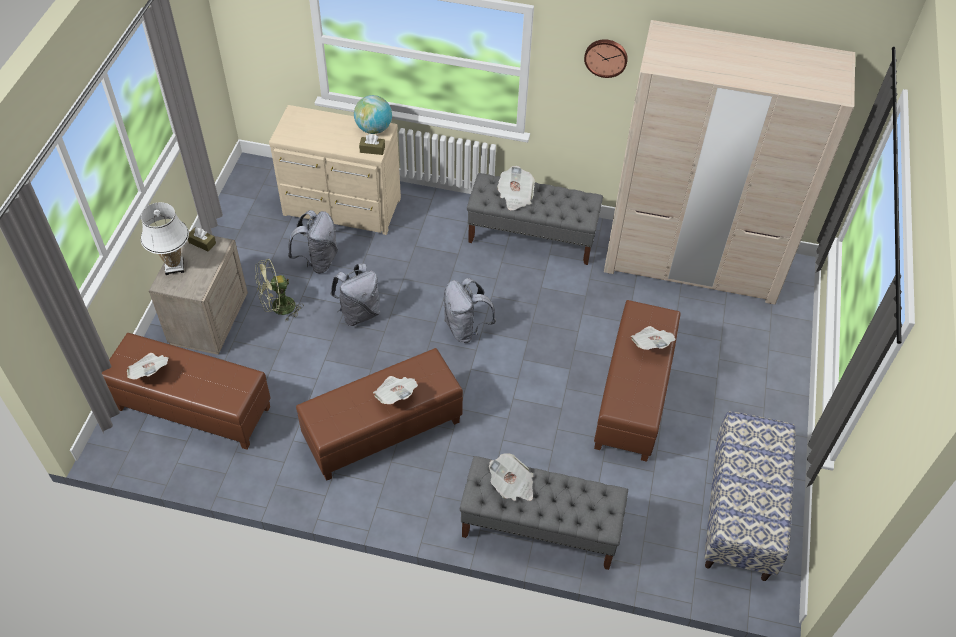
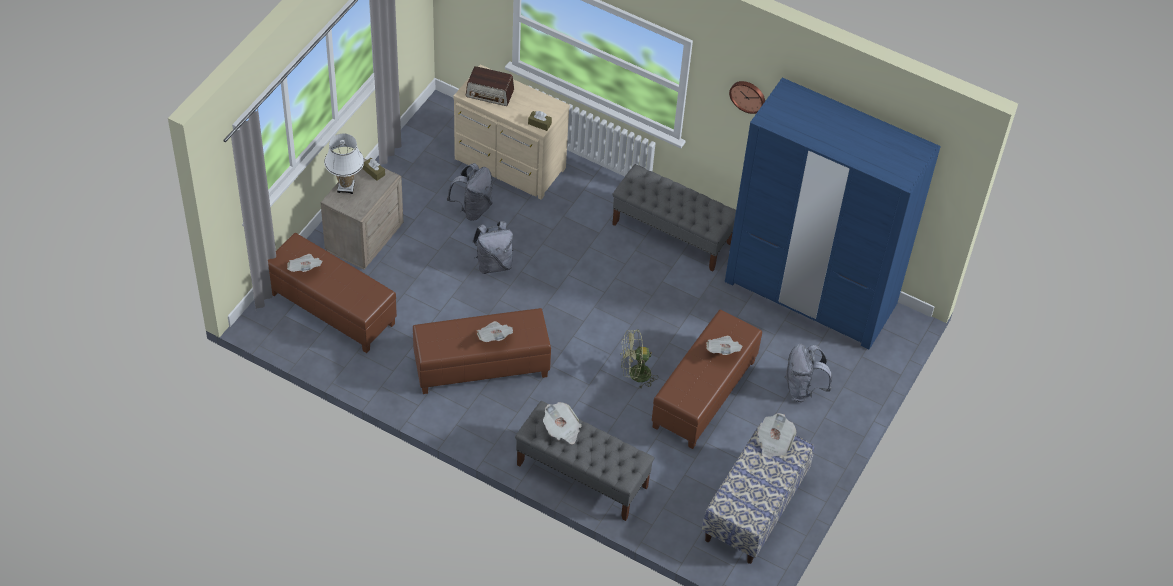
camera: 15 degrees right, 0 degrees up
(278, 308) = (425, 242): green fan -> green fan (635, 375)
(308, 131) = (490, 93): none -> radio
(374, 128) = (547, 104): globe -> none
(466, 328) = (581, 300): grey backpack -> grey backpack (803, 389)
(515, 196) = (658, 194): newspaper -> newspaper (774, 442)
(692, 262) = (810, 293): beige wardrobe -> blue wardrobe

